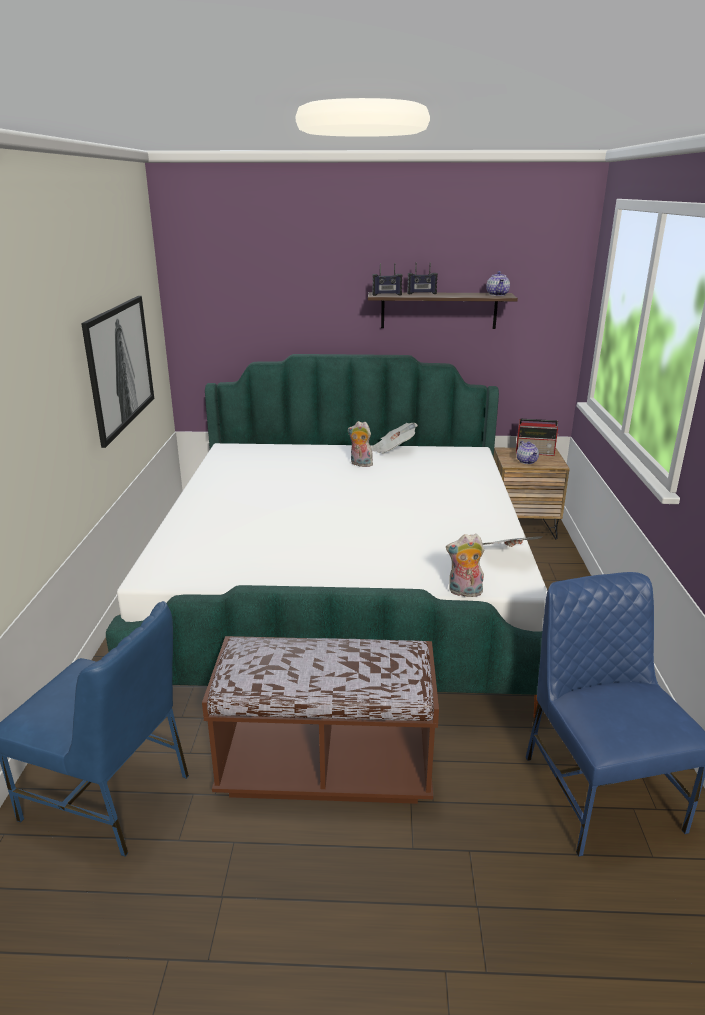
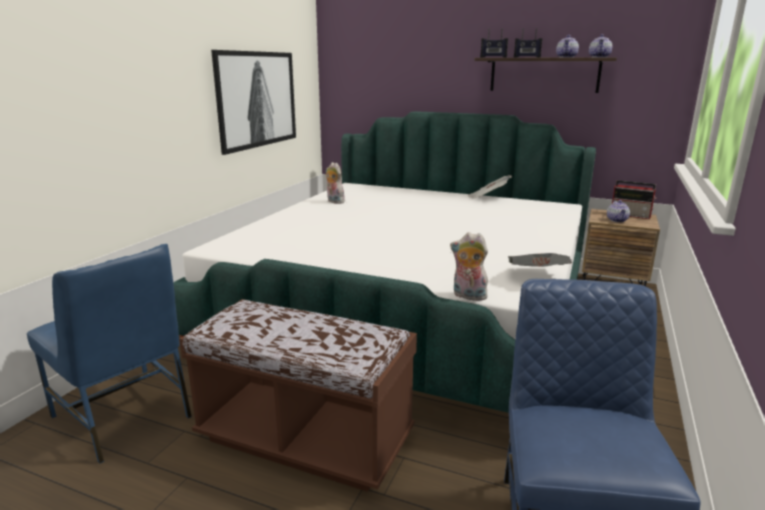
camera: 20 degrees right, 5 degrees down
(360, 464) = (450, 204): plush toy -> plush toy (334, 201)
(464, 294) = (566, 57): none -> teapot

